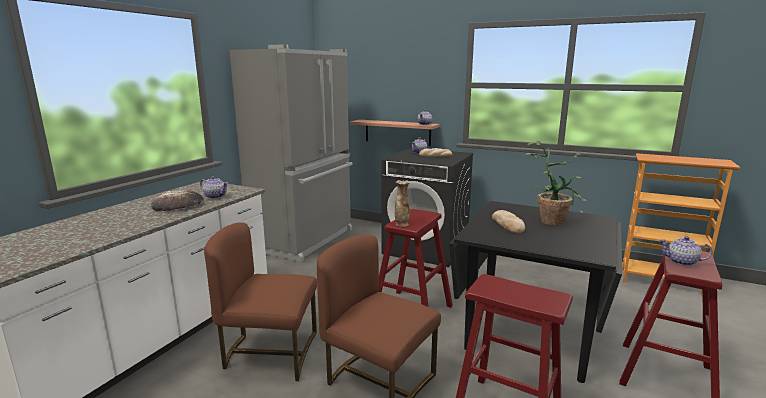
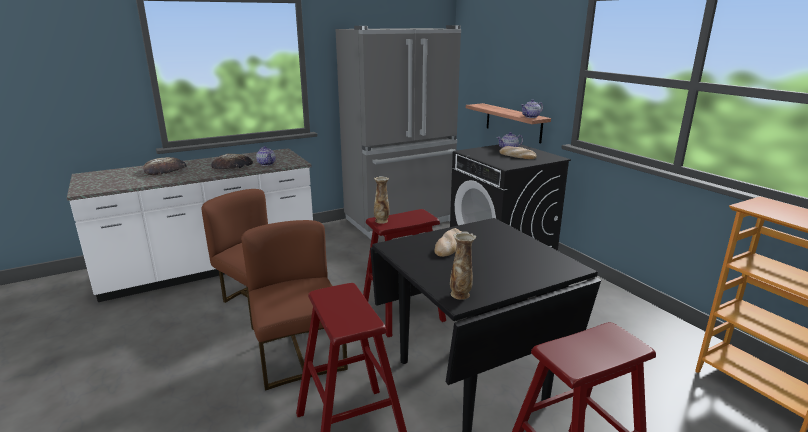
camera: 35 degrees right, 5 degrees up
(90, 224) = (165, 170): none -> bread
(553, 220) = (508, 254): potted plant -> none
(589, 252) = (460, 295): none -> vase
(682, 262) = (582, 344): teapot -> none

